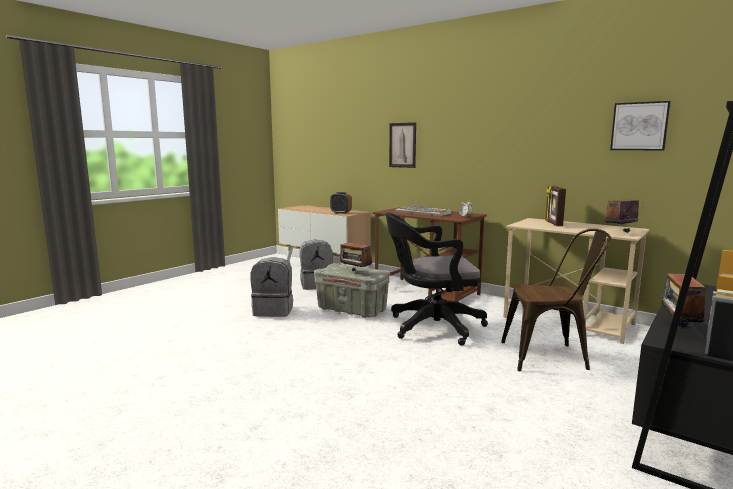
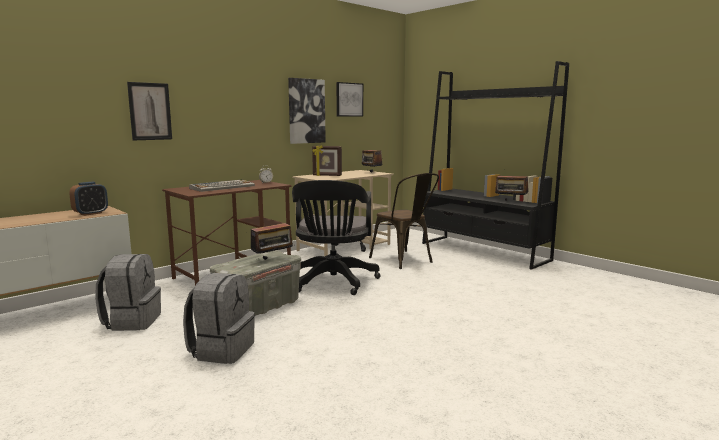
camera: 80 degrees left, 0 degrees up
(551, 356) = (404, 261): brown chair -> brown chair turned 135 degrees clockwise
(559, 143) = (306, 111): none -> picture

